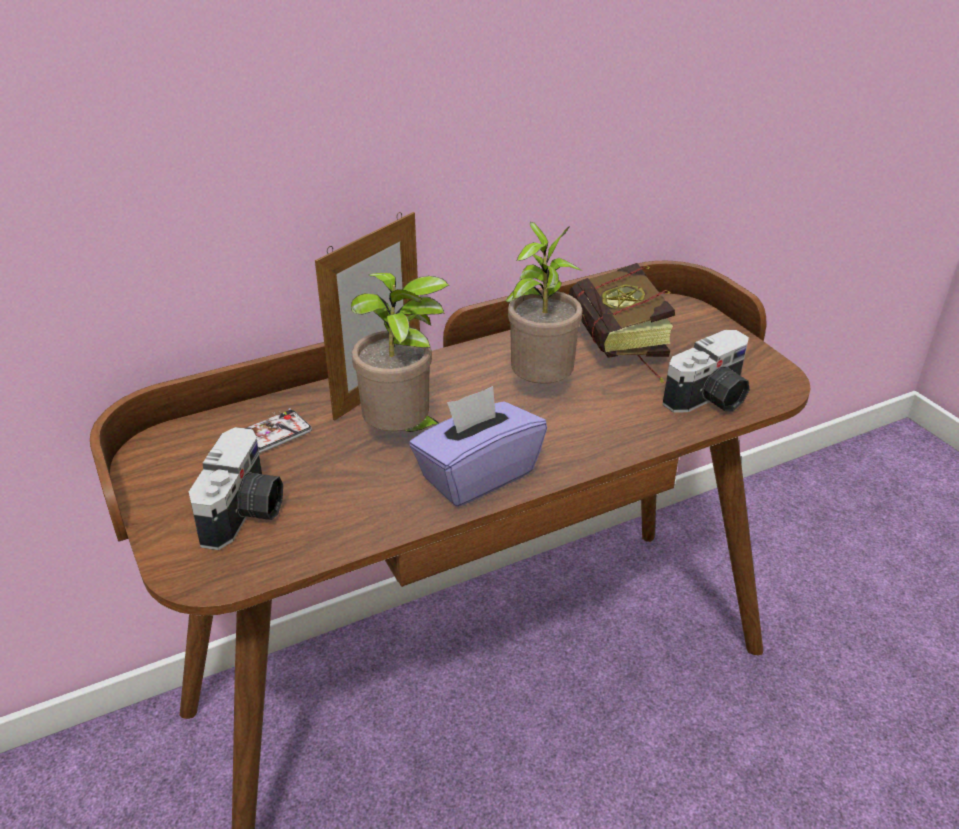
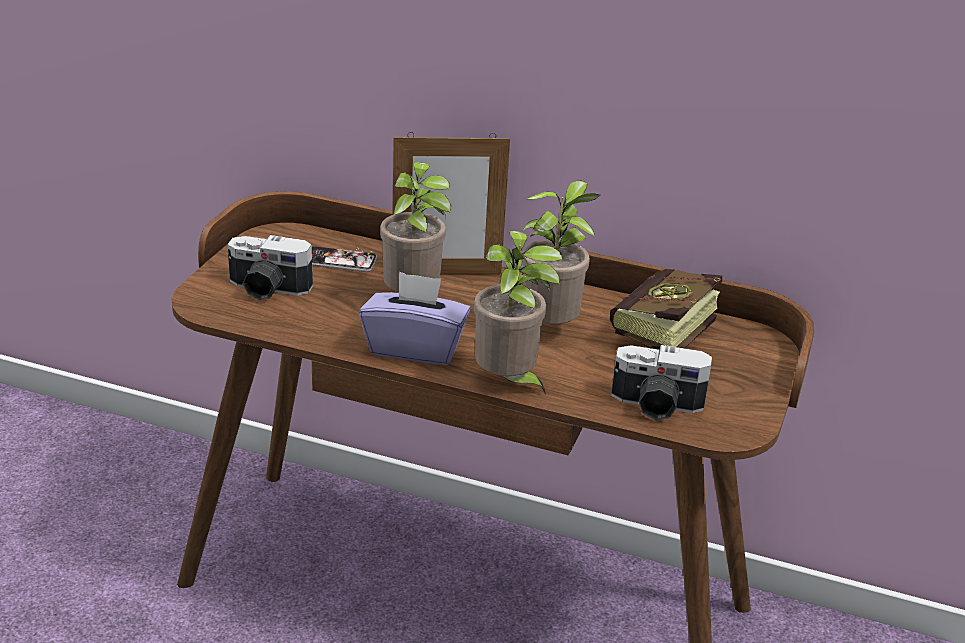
camera: 45 degrees right, 5 degrees down
(246, 513) = (267, 290): camera -> camera turned 45 degrees clockwise
(597, 454) = (508, 383): none -> potted plant

